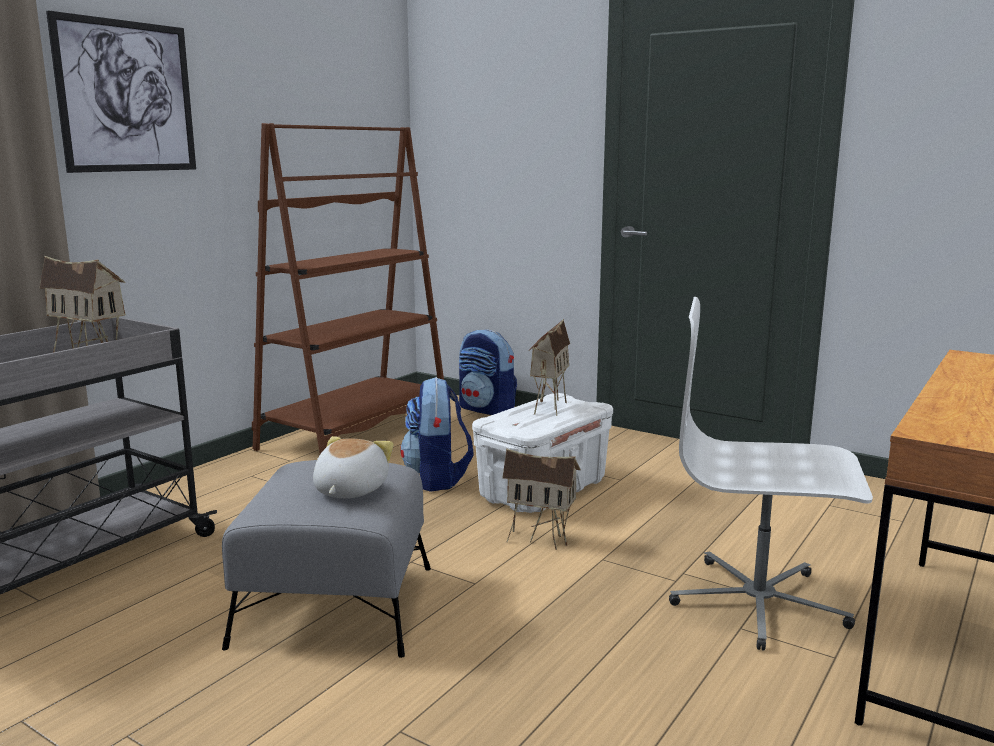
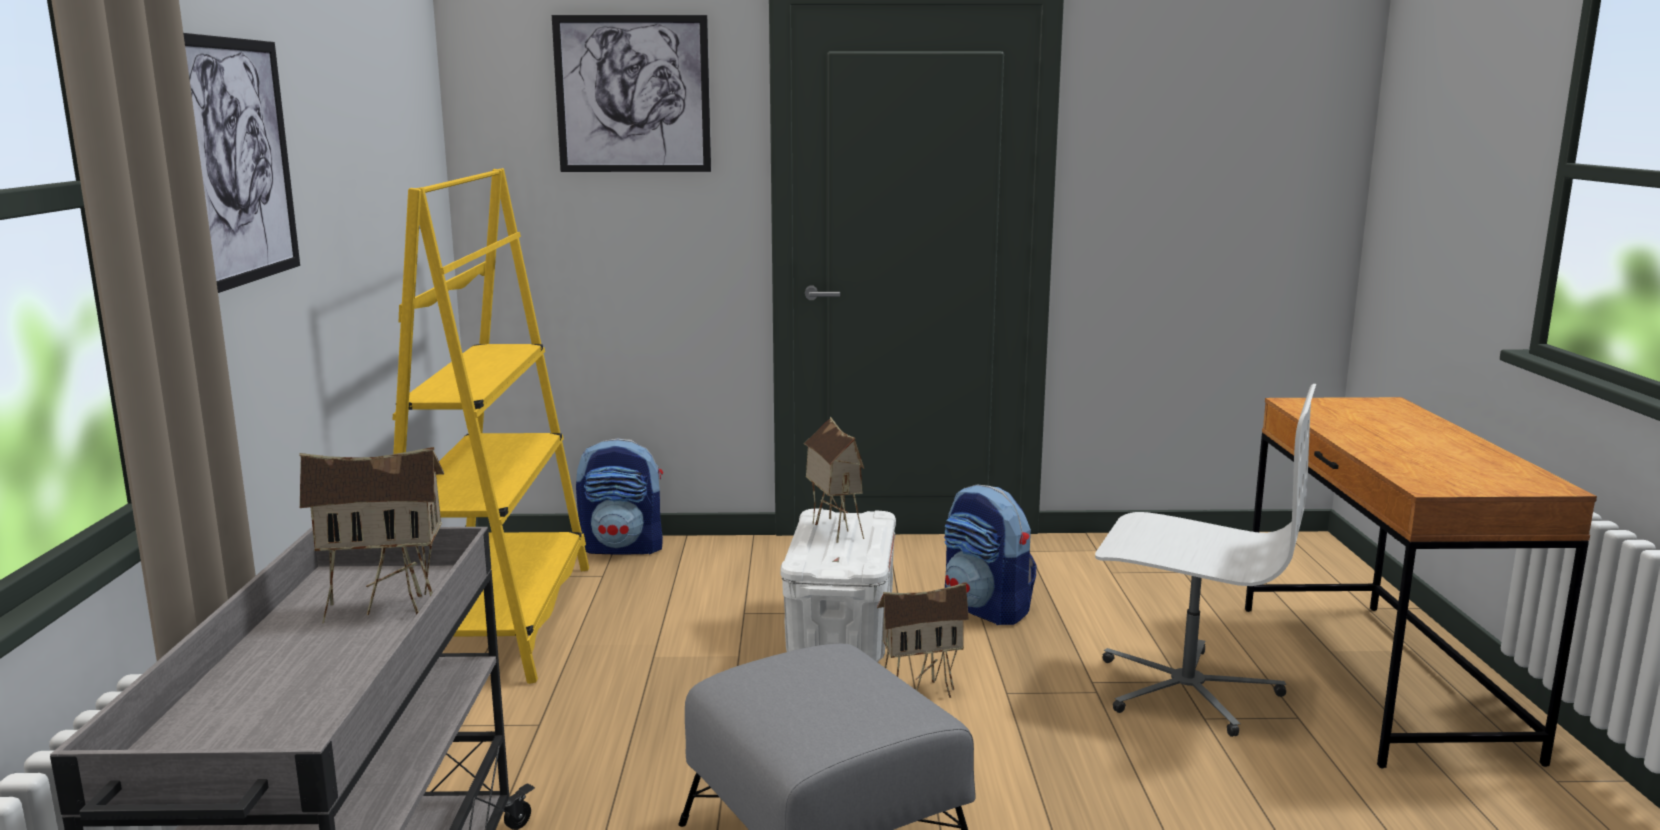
camera: 35 degrees left, 0 degrees up
(349, 490) = (861, 690): plush toy -> none
(356, 432) = (497, 622): brown bookcase -> yellow bookcase
(437, 478) = (702, 655): backpack -> backpack (986, 609)
(516, 76) = (633, 94): none -> picture
(759, 603) = (1186, 689): white office chair -> white office chair turned 135 degrees counterclockwise

